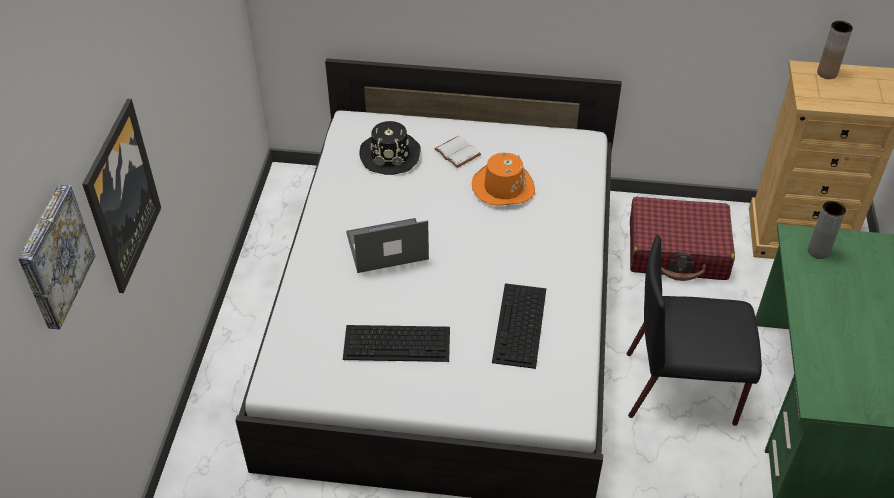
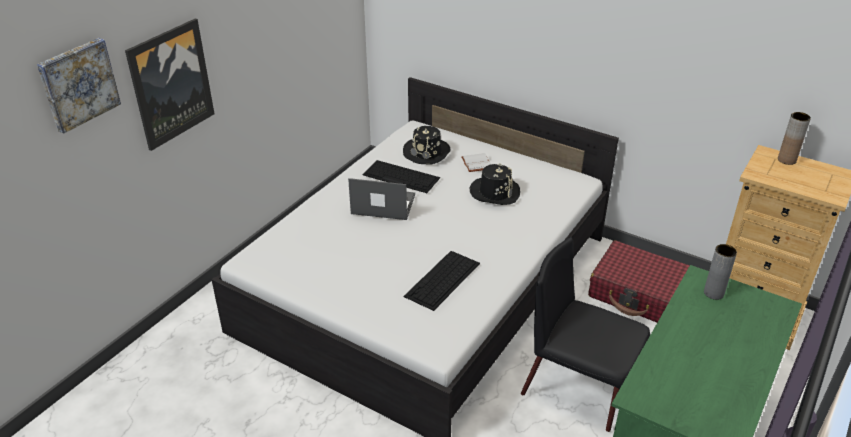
camera: 25 degrees right, 10 degrees down
(398, 343) = (346, 263): keyboard -> keyboard (402, 176)
(503, 187) = (495, 192): orange hat -> black hat

